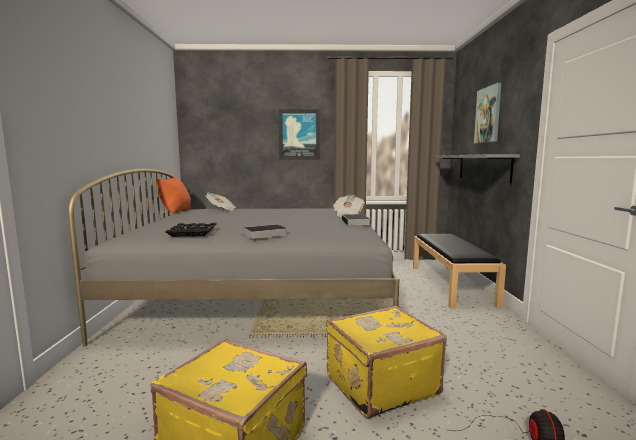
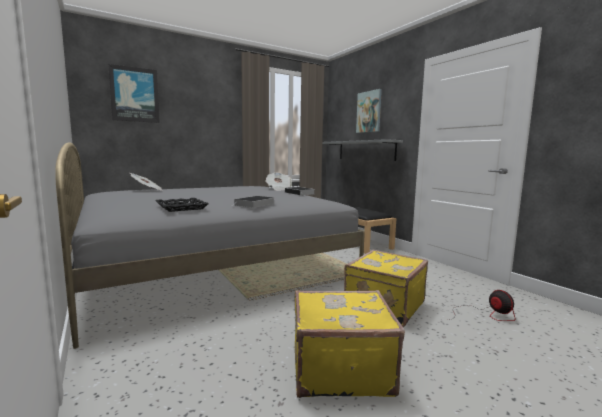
camera: 30 degrees left, 0 degrees up
(176, 211) = (92, 194): orange pillow -> none
(299, 134) = (208, 118): picture -> picture (134, 95)

